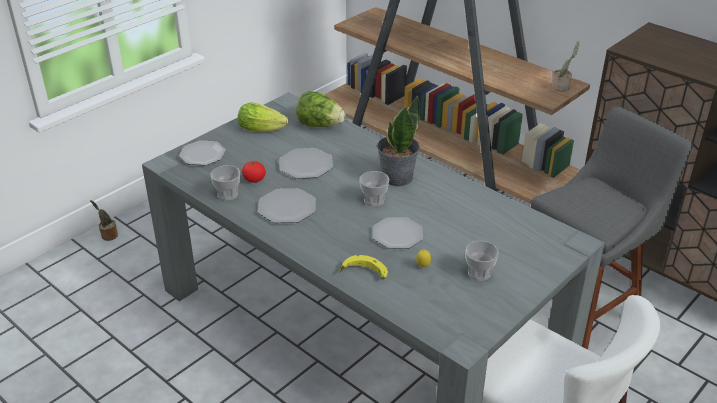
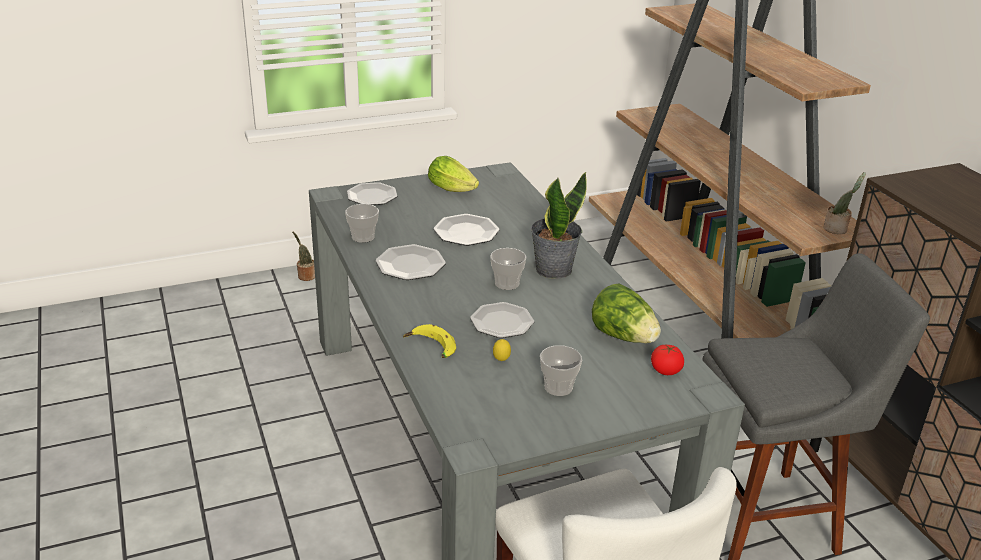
camera: 25 degrees right, 5 degrees down
(254, 179) = (401, 231): tomato -> tomato (665, 370)
(320, 125) = (516, 199): lettuce -> lettuce (624, 337)

